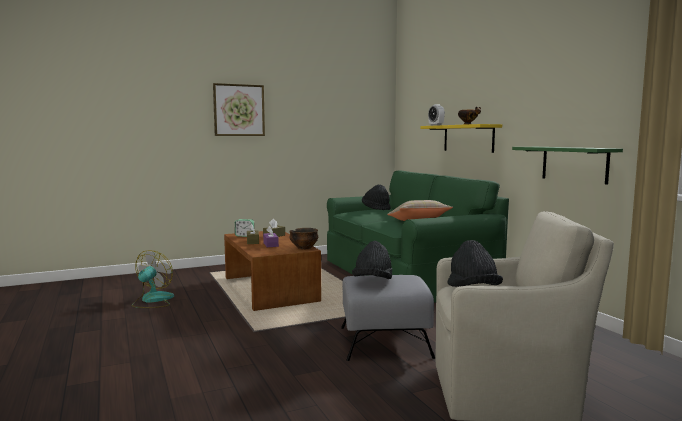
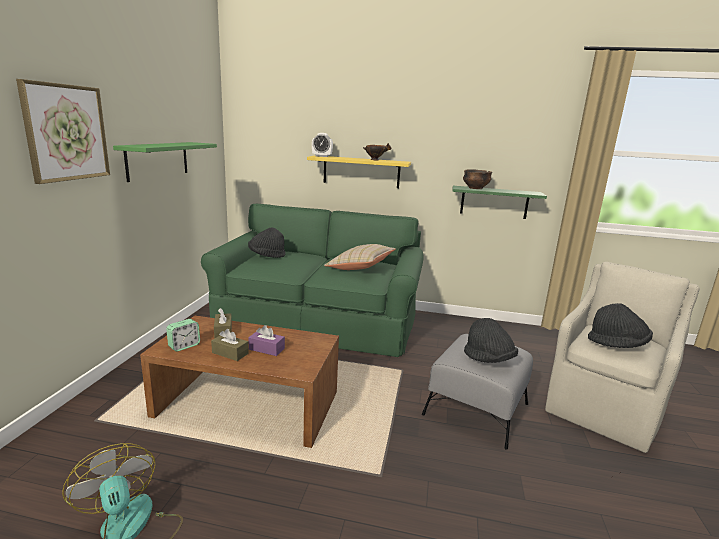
camera: 55 degrees left, 10 degrees up
(304, 248) = (316, 339): bowl -> bowl (475, 188)
(312, 130) = (158, 160): none -> green shelf

